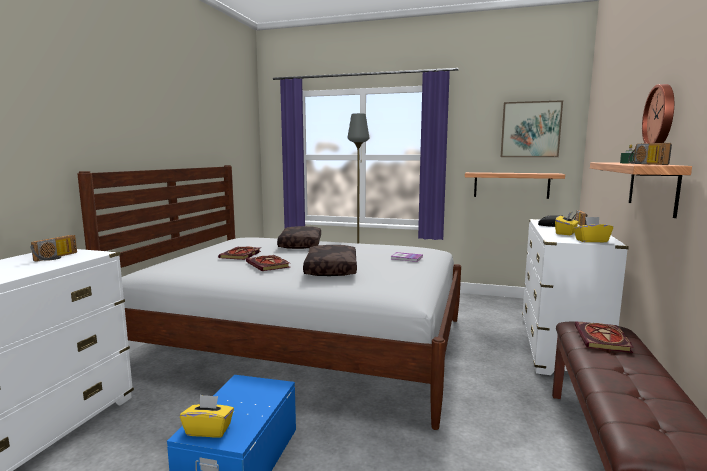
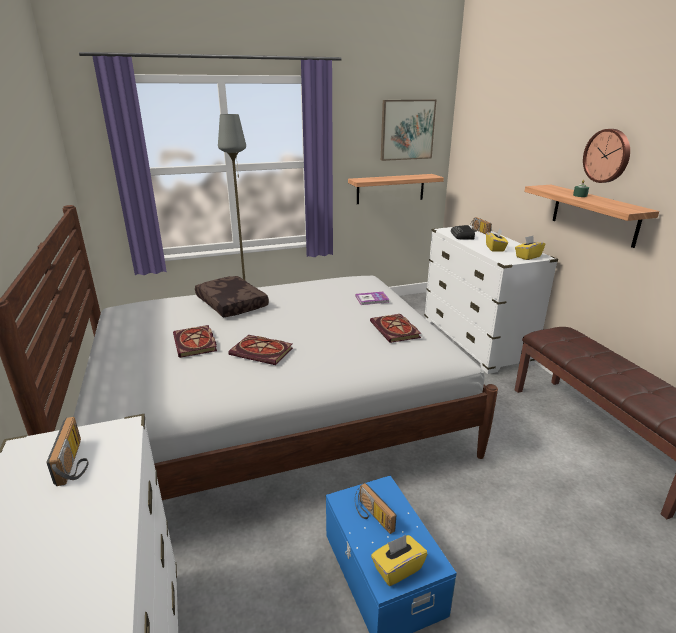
camera: 35 degrees left, 15 degrees up
(330, 269) = (335, 338): brown pillow -> none
(603, 340) = (576, 345): book -> book (396, 330)
(644, 164) = (611, 203): radio -> radio (371, 516)

